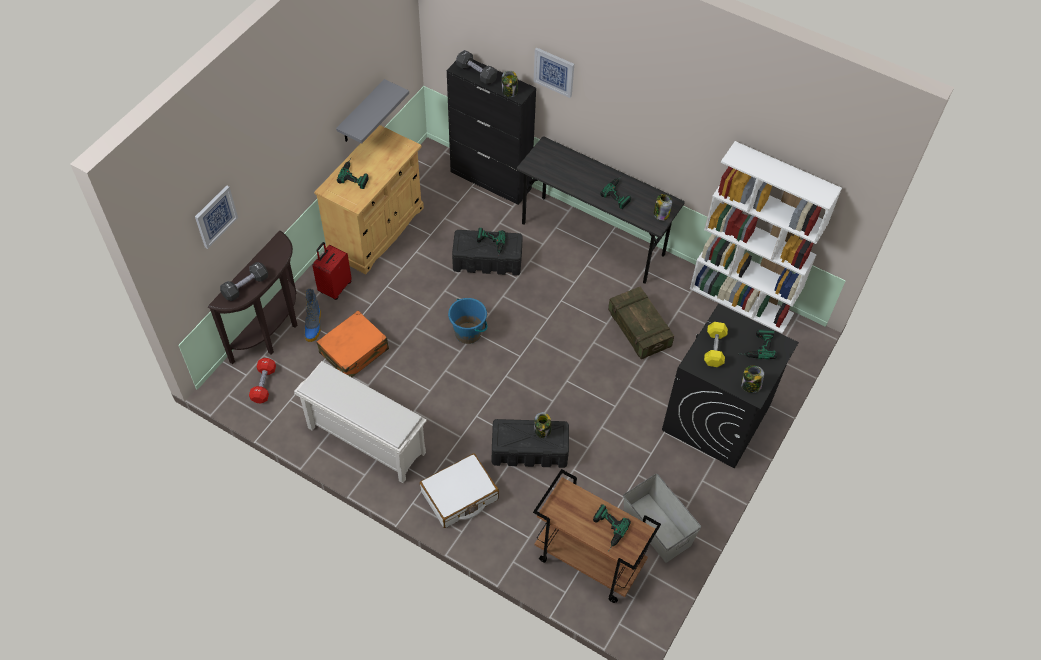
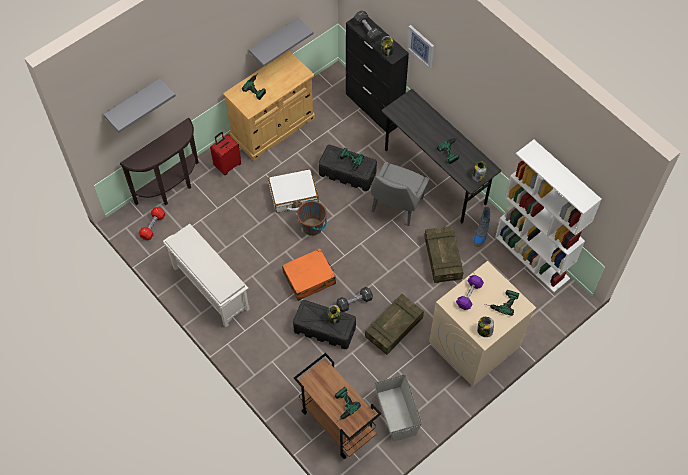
camera: 20 degrees right, 5 degrees up
(215, 216) = (134, 103): picture -> grey shelf
(245, 286) = (150, 155): black dumbbell -> black dumbbell (354, 302)
(313, 325) = (202, 191): boot -> boot (481, 234)
(354, 351) = (225, 218): orange suitcase -> orange suitcase (309, 278)
(459, 496) = (262, 348): white suitcase -> white suitcase (293, 195)
(468, 333) = (312, 227): blue bucket -> brown bucket
(560, 284) = (396, 206): none -> grey chair
(613, 426) = (393, 328): none -> crate
(714, 349) = (469, 295): yellow dumbbell -> purple dumbbell
(716, 418) = (474, 344): black washing machine -> beige washing machine

